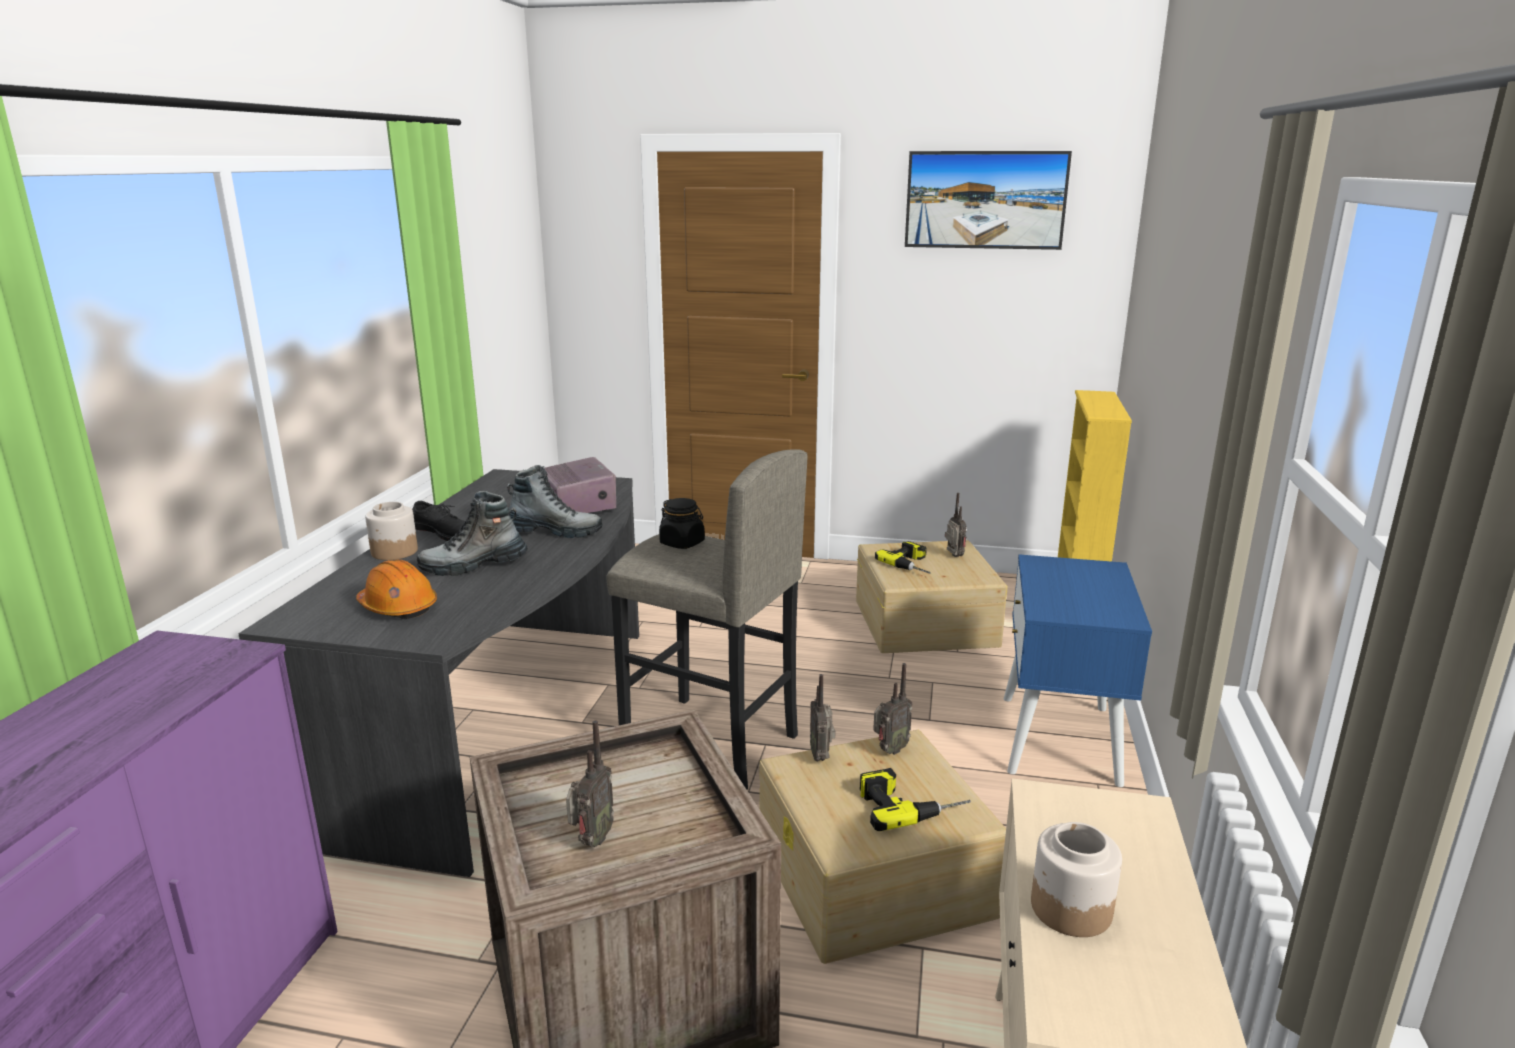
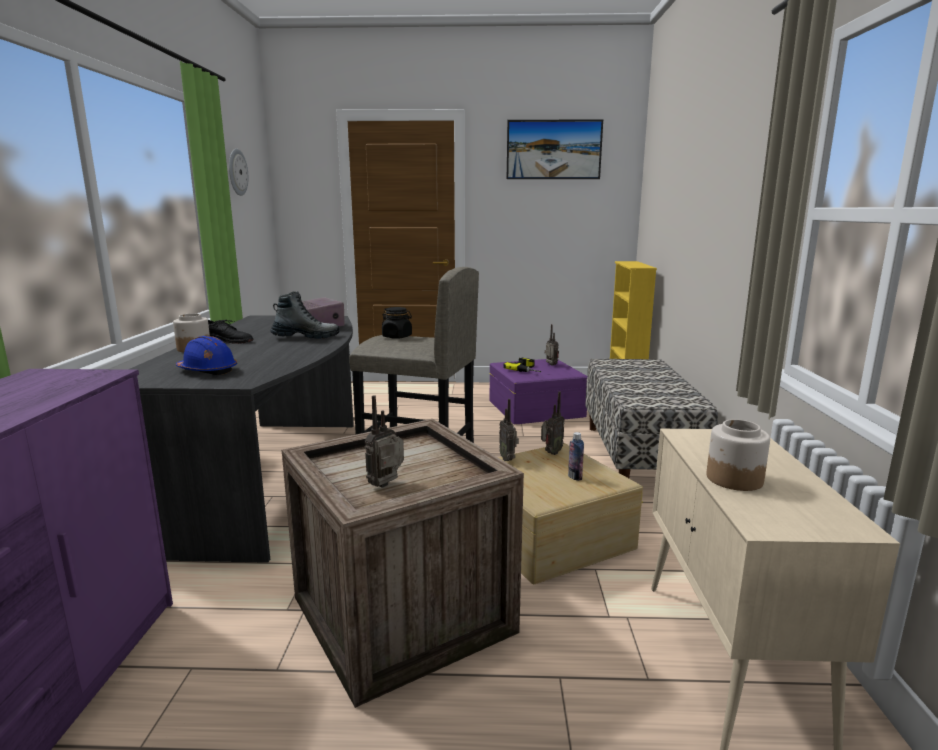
camera: 10 degrees left, 5 degrees down
(398, 607) = (207, 370): orange hard hat -> blue hard hat
(474, 565) = (255, 352): boot -> none
(484, 247) = (237, 172): none -> wall clock
(591, 841) = (387, 486): radio -> radio turned 150 degrees counterclockwise
(909, 803) = (575, 477): power drill -> bottle
(925, 622) = (535, 408): beige storage box -> purple storage box
(1060, 739) = (638, 457): blue nightstand -> bench

